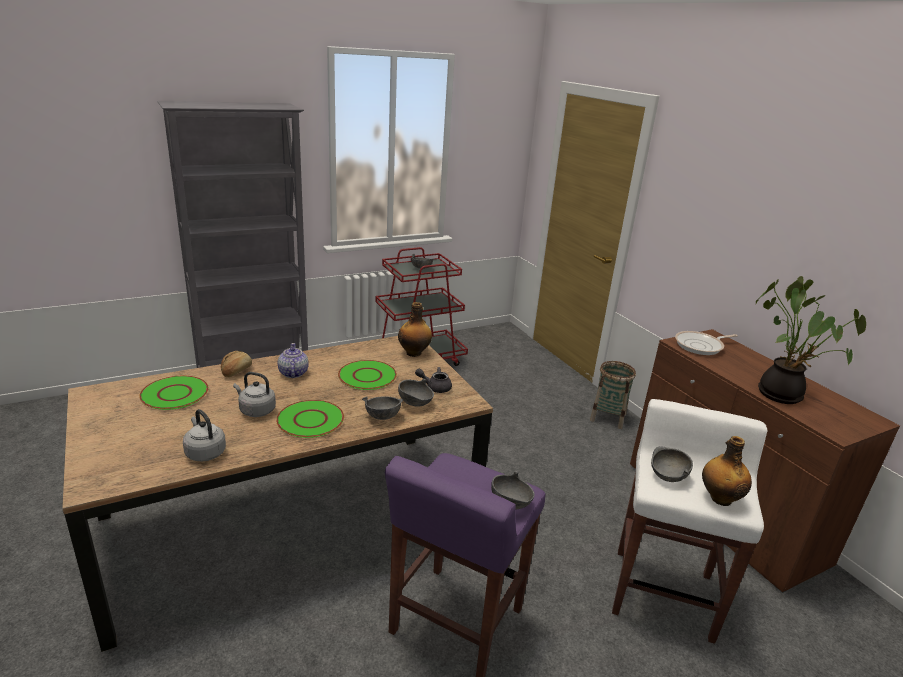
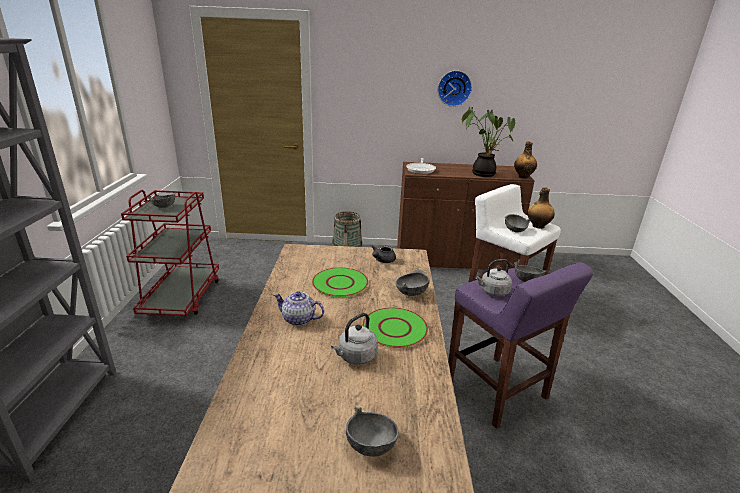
camera: 60 degrees left, 0 degrees up
(175, 394) = (272, 413): green plate -> none
(205, 452) = (417, 406): grey kettle -> grey kettle (493, 292)
(236, 371) = (258, 355): bread -> none
(414, 353) = (320, 253): bottle -> bottle (523, 176)
(415, 403) = (400, 274): grey bowl -> grey bowl (371, 445)
(814, 242) = (454, 88): none -> wall clock

